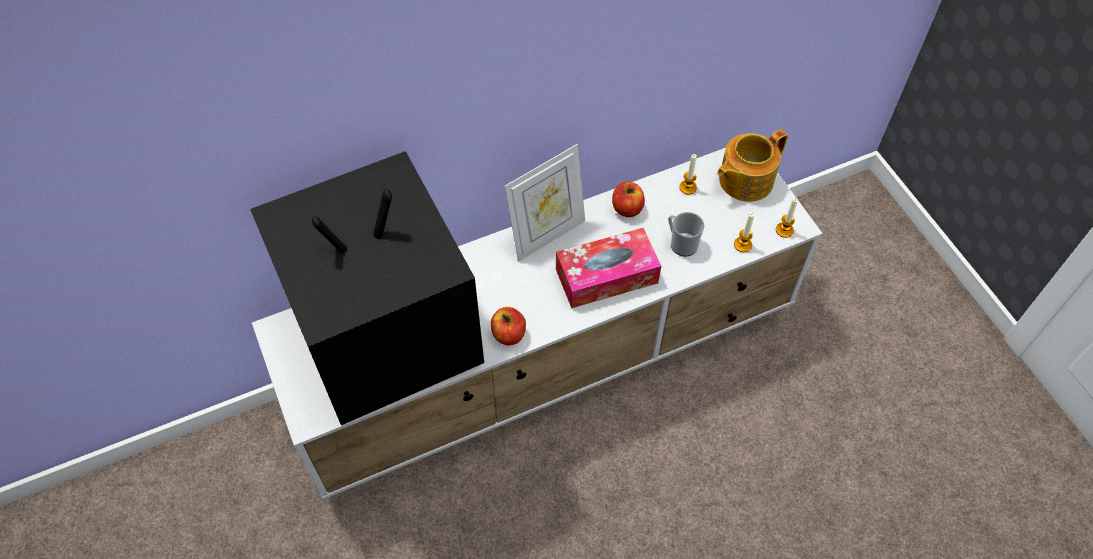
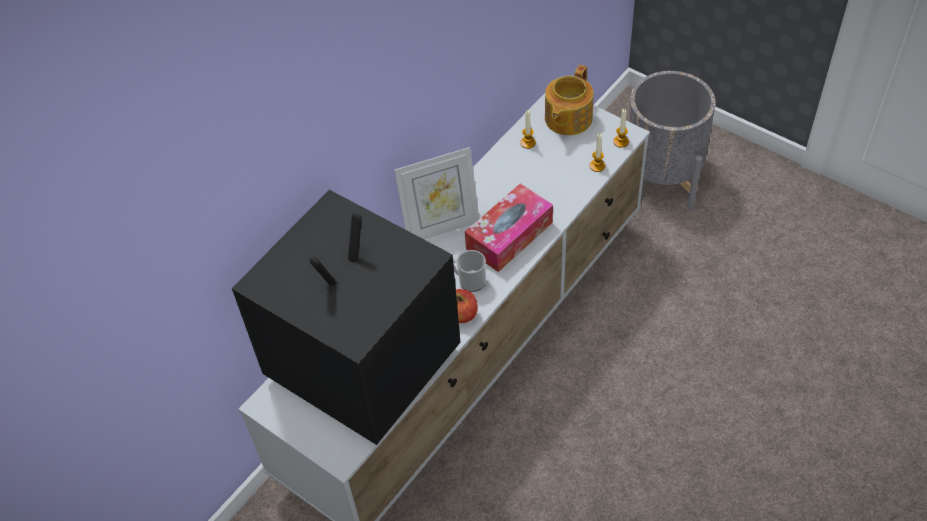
camera: 25 degrees left, 5 degrees down
(547, 235) = (441, 227): picture frame -> picture frame turned 45 degrees clockwise
(627, 208) = (491, 179): apple -> none
(681, 243) = (550, 186): mug -> mug (469, 281)
(844, 281) = (662, 177): none -> grey planter

